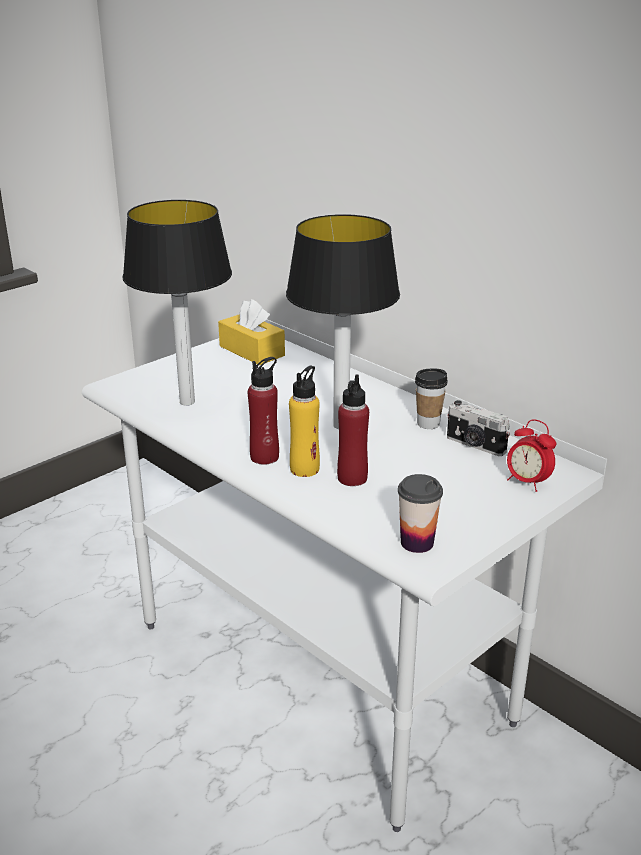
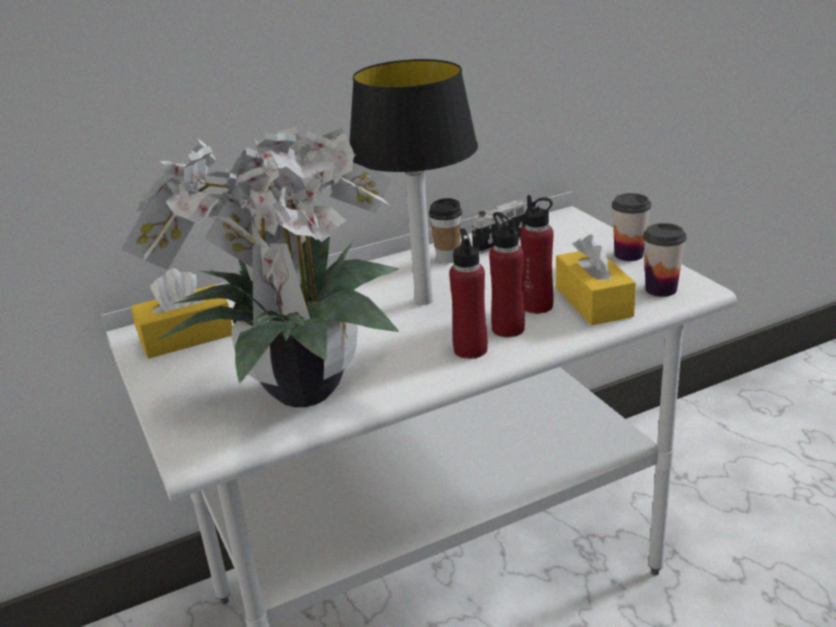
camera: 70 degrees left, 0 degrees up
(188, 401) = (296, 392): table lamp -> potted plant
(305, 469) = (508, 329): yellow bottle -> red bottle
(372, 506) = (593, 302): none -> yellow tissue box
(490, 518) = (628, 255): none -> cup
(527, 482) = (575, 233): alarm clock -> none

